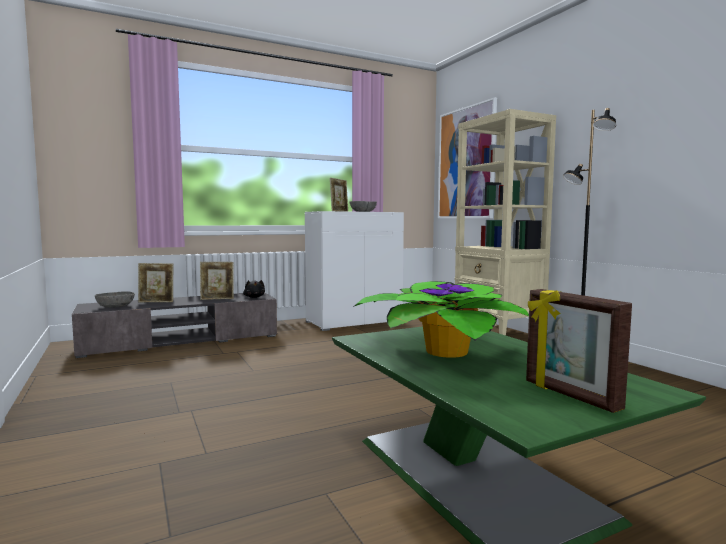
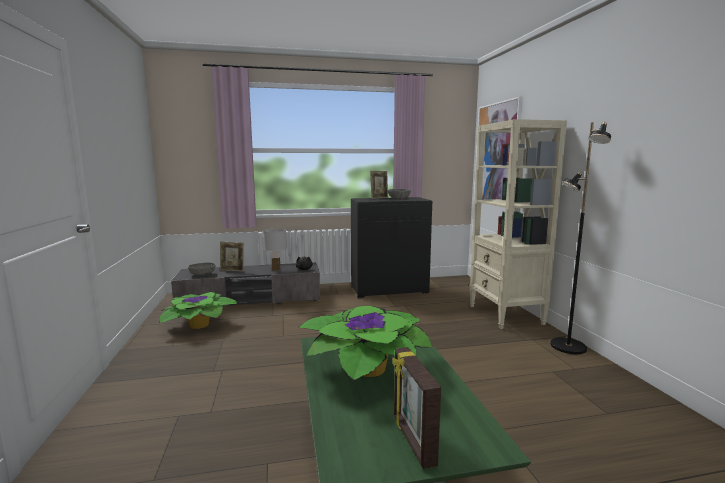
camera: 15 degrees right, 5 degrees up
(121, 369) = (198, 324): none -> potted plant
(217, 299) = (276, 269): picture frame -> white table lamp
(354, 322) = (389, 289): white cabinet -> black cabinet

